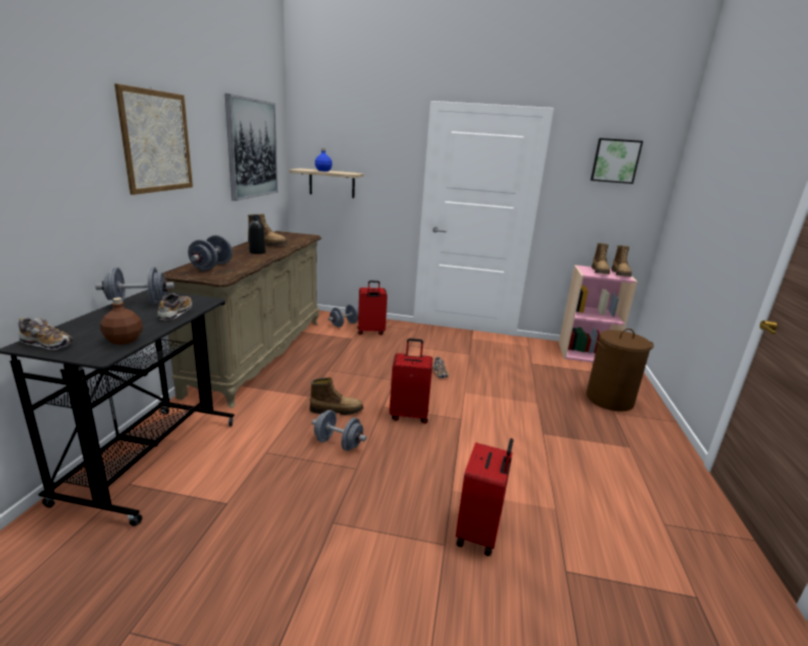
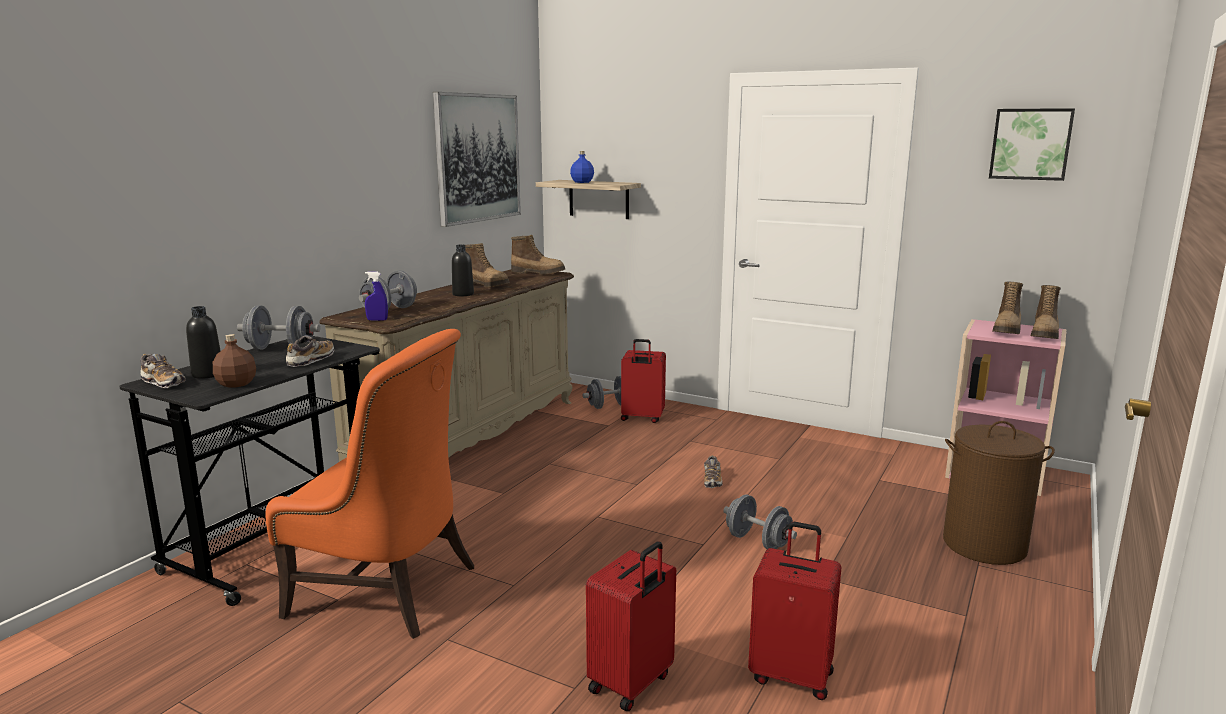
camera: 20 degrees right, 5 degrees down
(87, 332) = (208, 374): none -> black bottle
(156, 140) = (329, 157): picture -> none
(209, 275) = (377, 320): none -> blue spray bottle
(263, 488) = (387, 589): none -> orange chair
(336, 410) = (530, 514): boot -> boot (538, 273)
(338, 443) = (508, 553): grey dumbbell -> grey dumbbell (758, 541)
(409, 415) = (628, 530): red suitcase -> red suitcase (792, 675)

